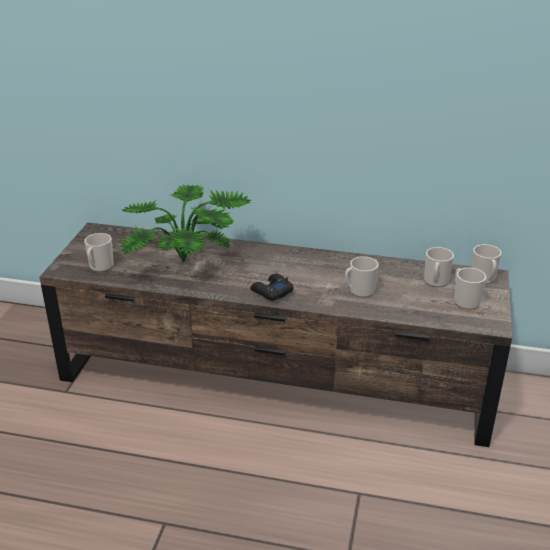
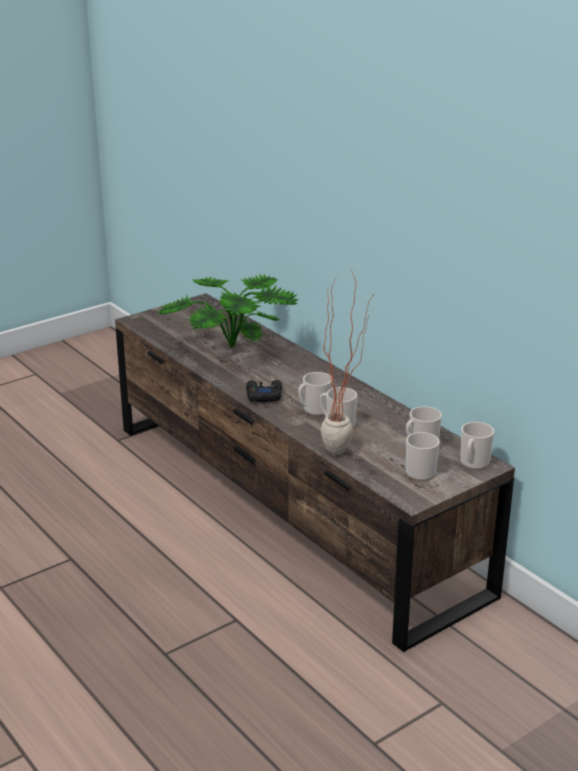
camera: 40 degrees right, 5 degrees down
(100, 267) = (164, 328): mug -> mug (314, 410)
(399, 310) = (346, 452): none -> potted plant

